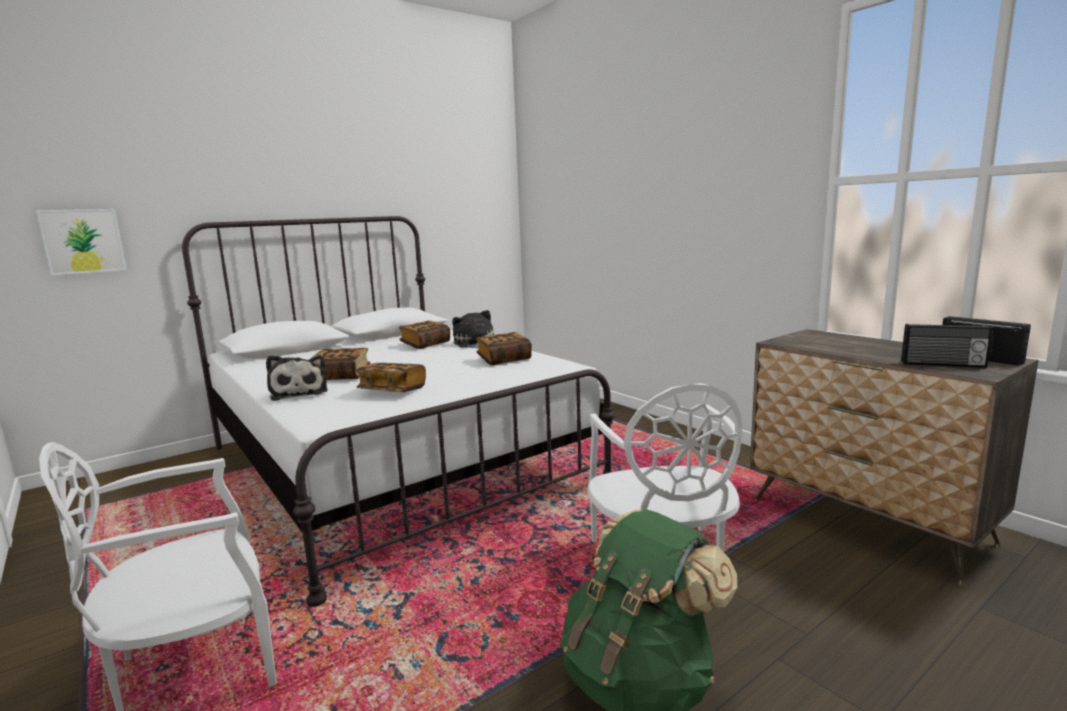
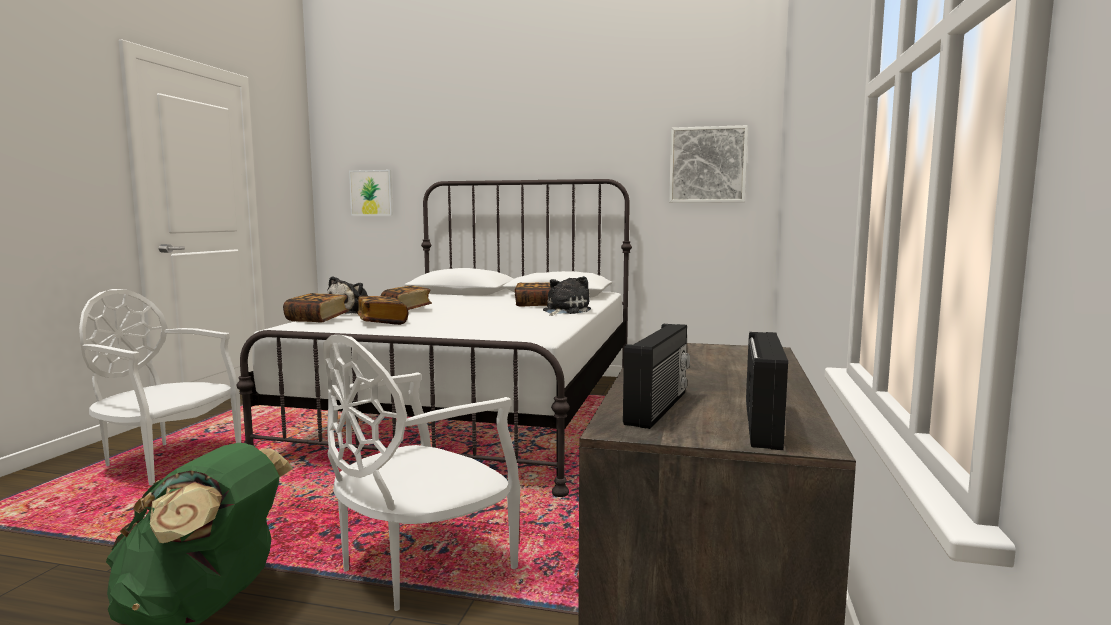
camera: 50 degrees right, 5 degrees down
(471, 202) = (707, 165): none -> picture
(504, 359) = (523, 323): book -> book (317, 320)
(943, 364) = (659, 408): radio -> radio turned 135 degrees counterclockwise

